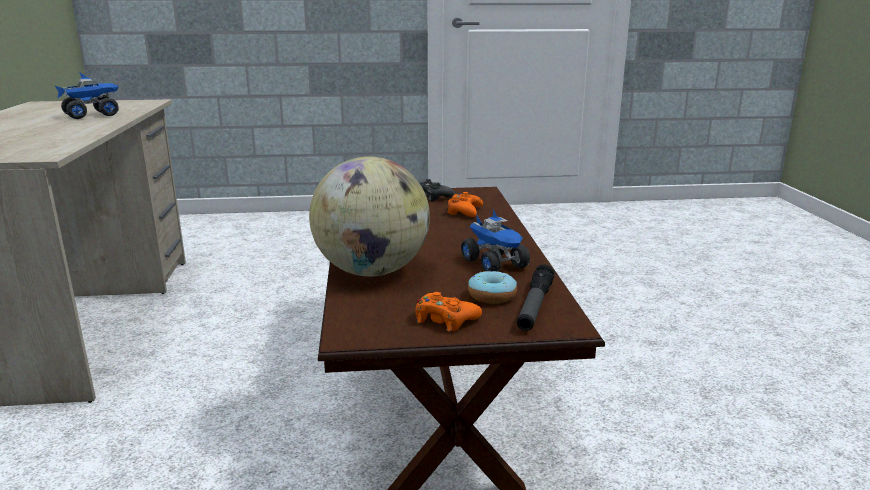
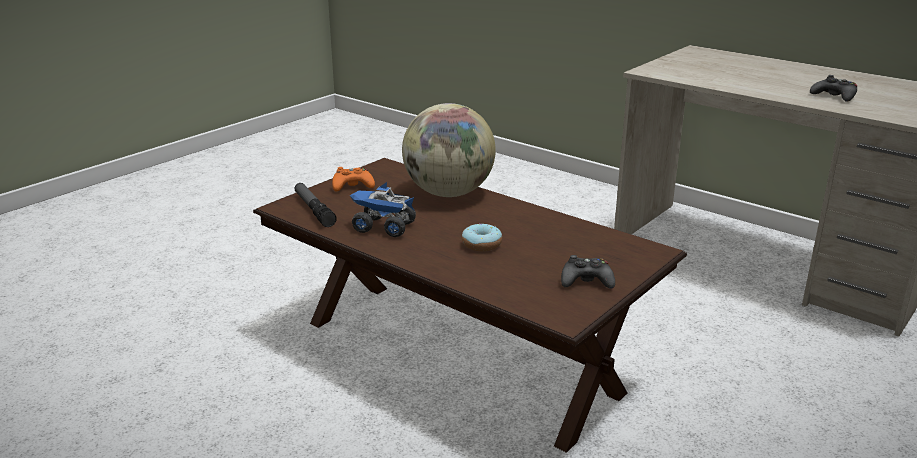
camera: 135 degrees right, 5 degrees up
(92, 115) = (834, 96): toy truck -> black game controller
(464, 211) = (511, 272): orange game controller -> none
(492, 296) = (348, 206): donut -> donut (481, 244)

